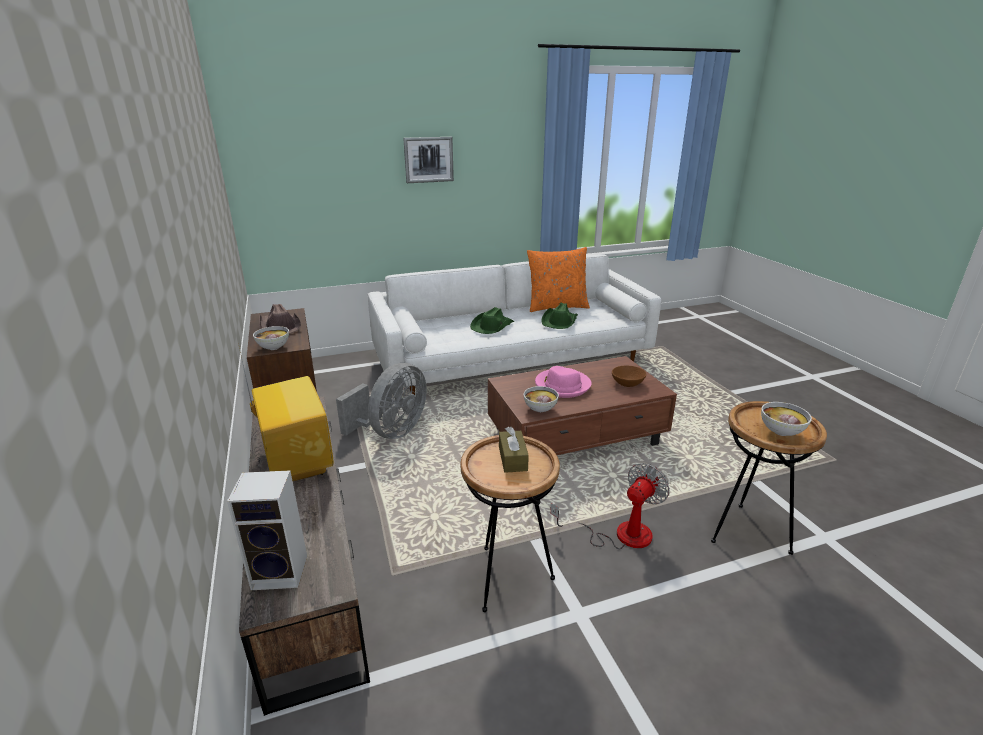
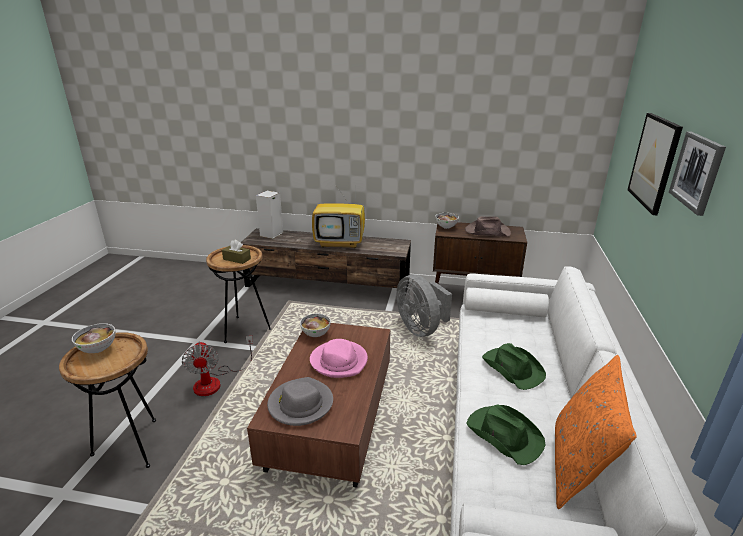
camera: 120 degrees right, 0 degrees up
(356, 174) = (654, 162): none -> picture
(628, 383) = (300, 404): brown bowl -> grey hat

